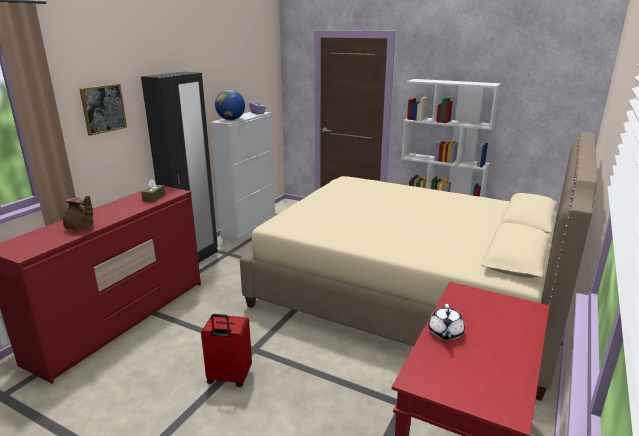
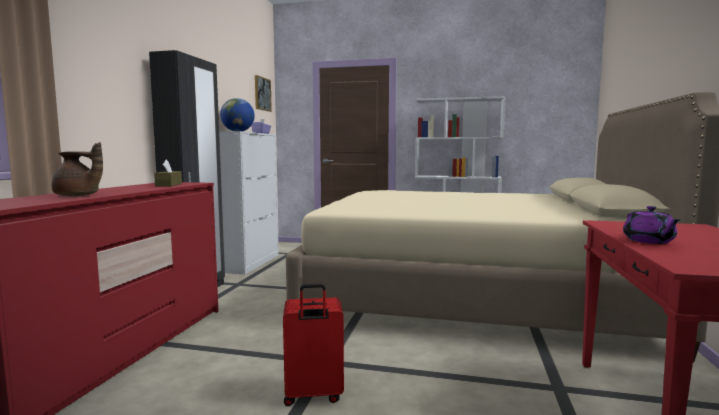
camera: 15 degrees left, 15 degrees down
(103, 108) = (103, 74): picture -> picture (262, 94)
(445, 333) = (649, 241): white teapot -> purple teapot

